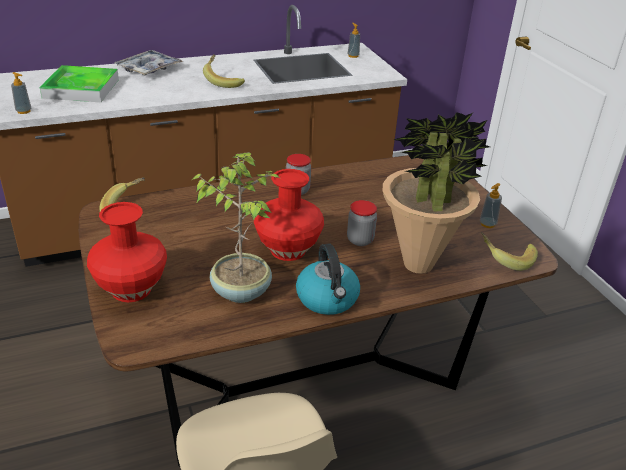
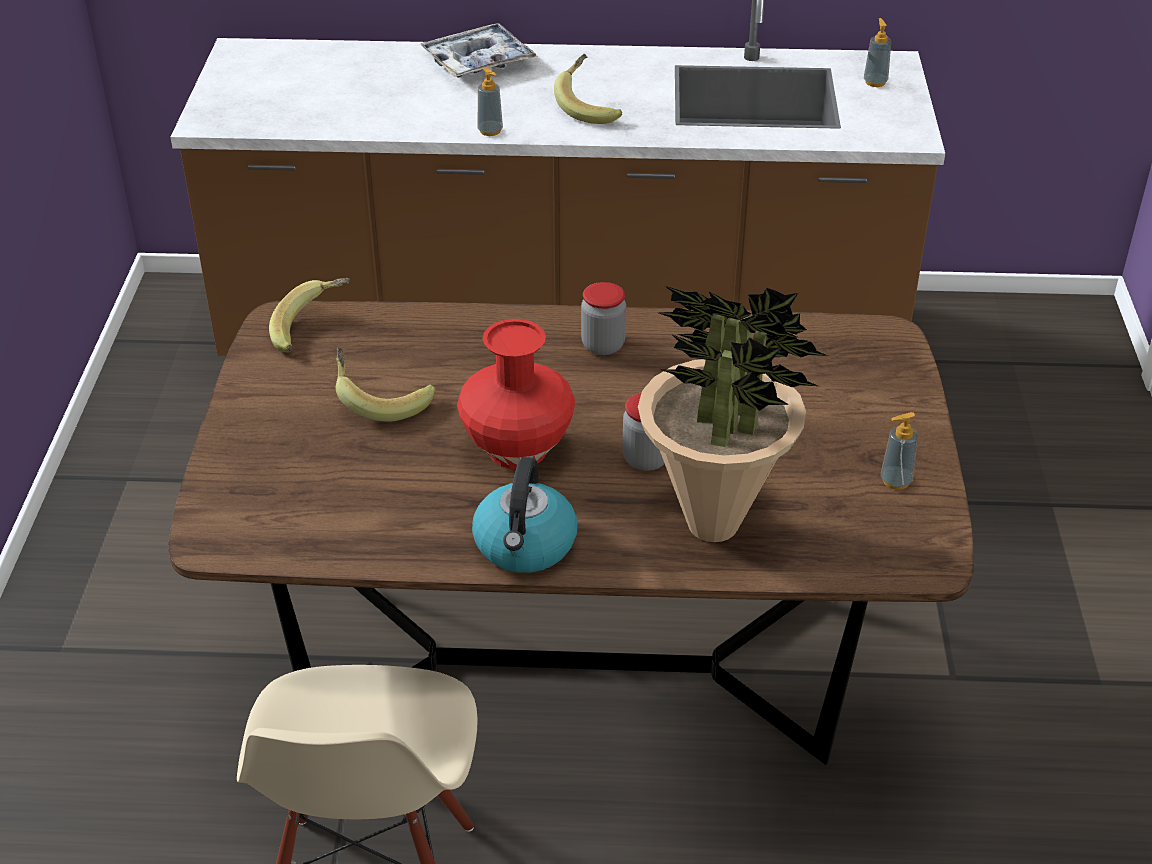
camera: 25 degrees right, 5 degrees up
(24, 111) = (238, 121): soap dispenser -> soap dispenser (490, 131)
(81, 88) = (347, 88): tray -> none
(132, 289) = (254, 459): red vase -> none
(241, 290) = (405, 499): potted plant -> none
(505, 259) = (874, 552): banana -> banana (381, 400)

